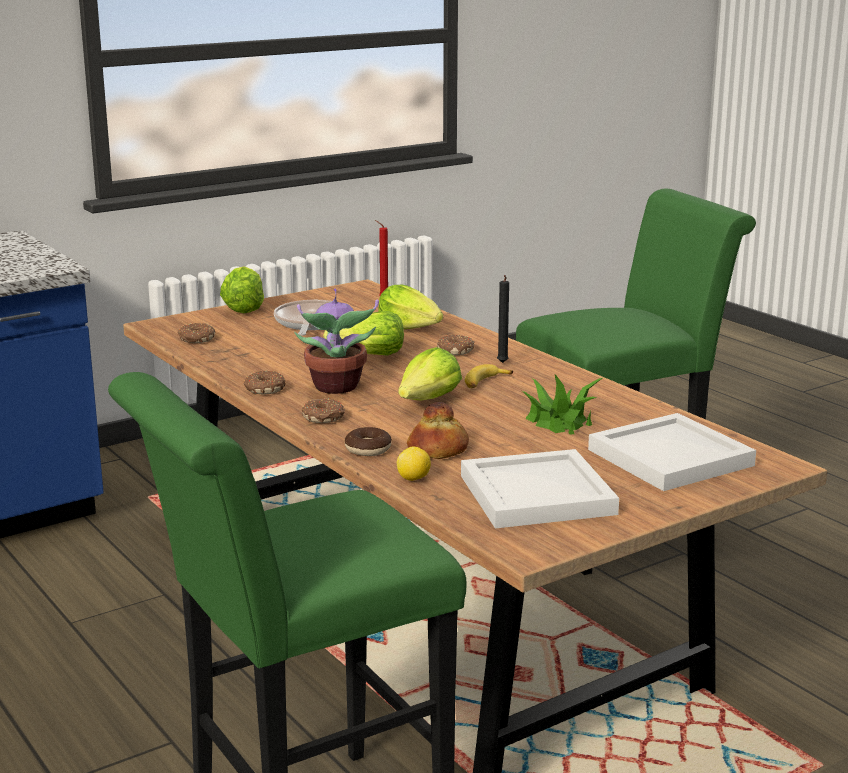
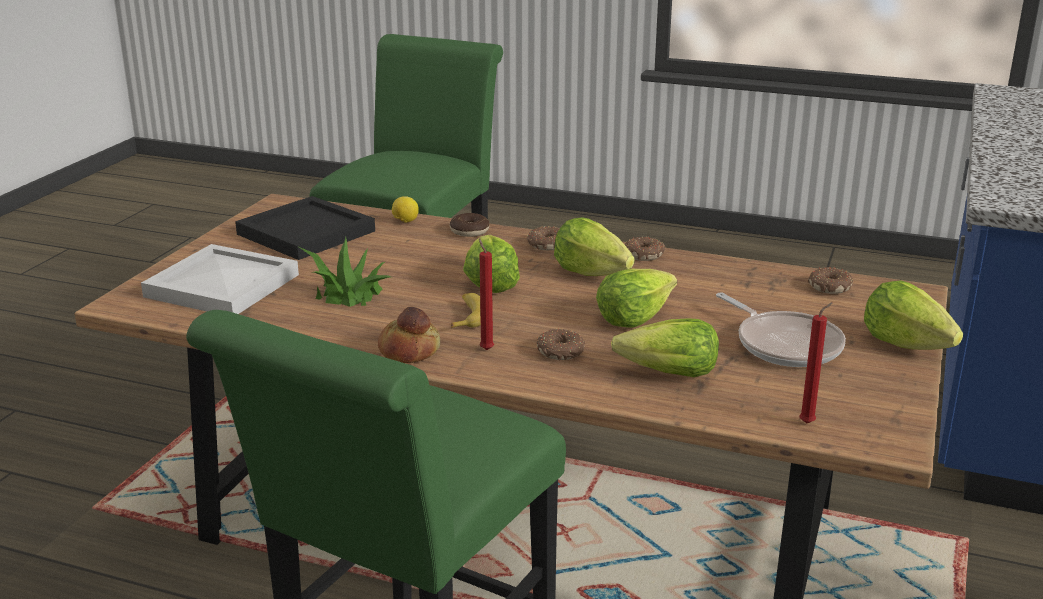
camera: 145 degrees right, 5 degrees up
(336, 387) = (590, 273): potted plant -> lettuce
(438, 450) = (417, 244): bread -> bread (409, 350)
(502, 363) = (485, 349): black candle -> red candle
(534, 494) = (308, 232): white tray -> black tray

